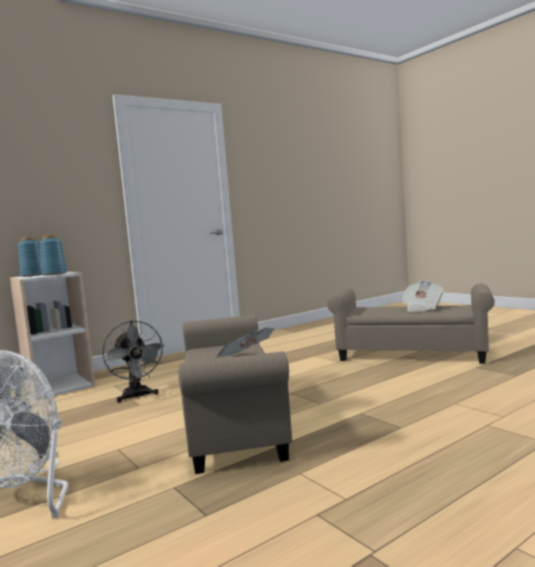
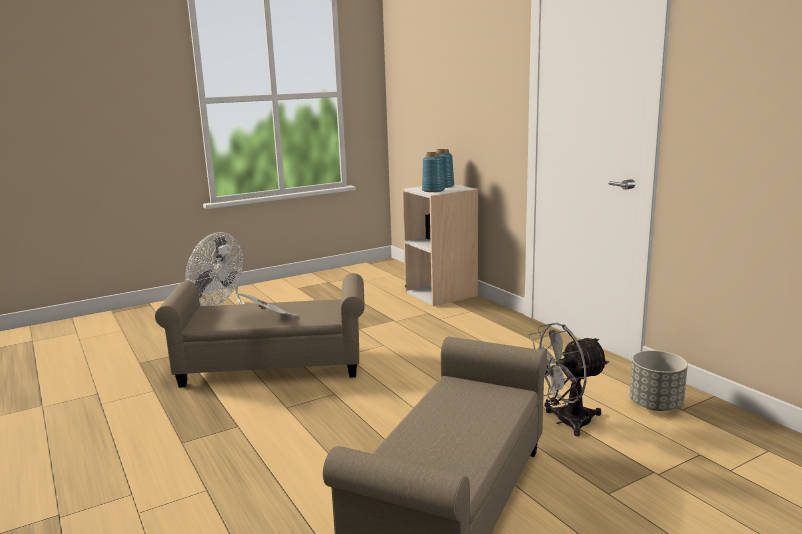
camera: 95 degrees right, 10 degrees up
(137, 397) = (383, 325): grey fan -> grey fan (565, 422)
(291, 334) = (656, 405): none -> grey planter
(422, 308) = (456, 443): newspaper -> none

